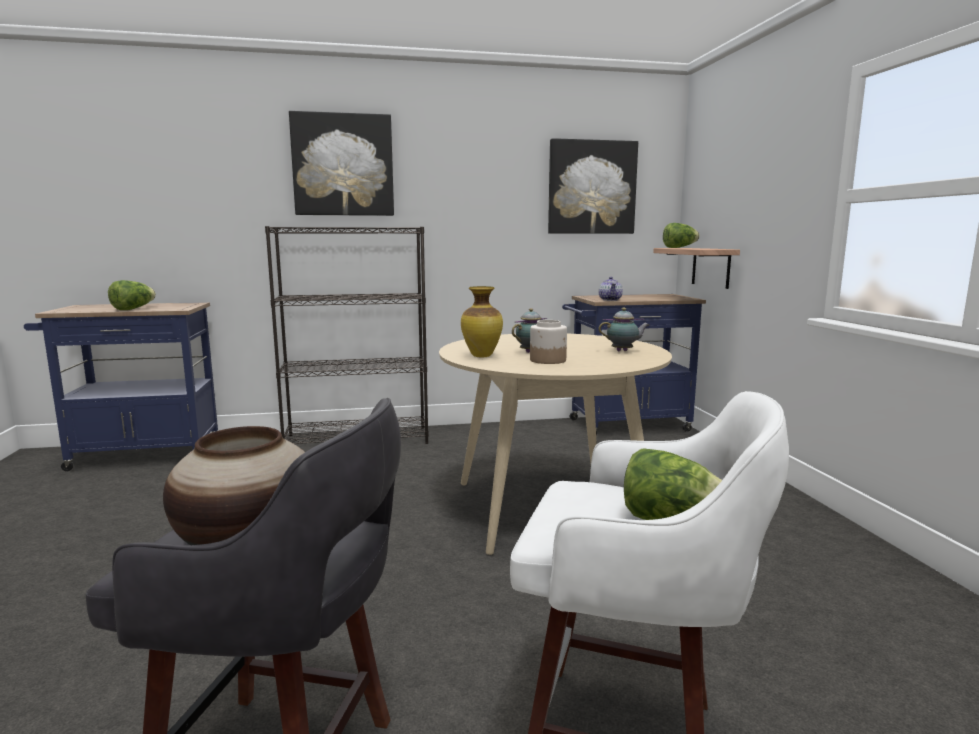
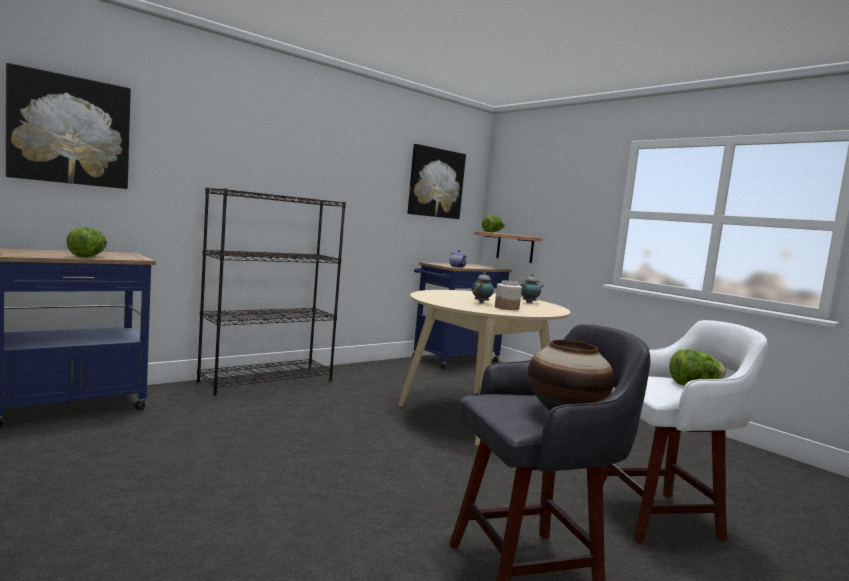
camera: 30 degrees left, 5 degrees down
(343, 165) = (267, 141): picture -> picture (70, 130)
(482, 356) = (460, 305): vase -> none

